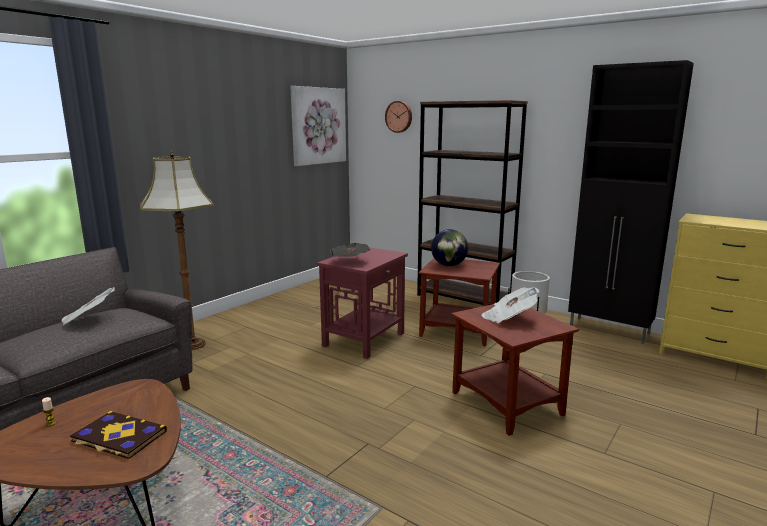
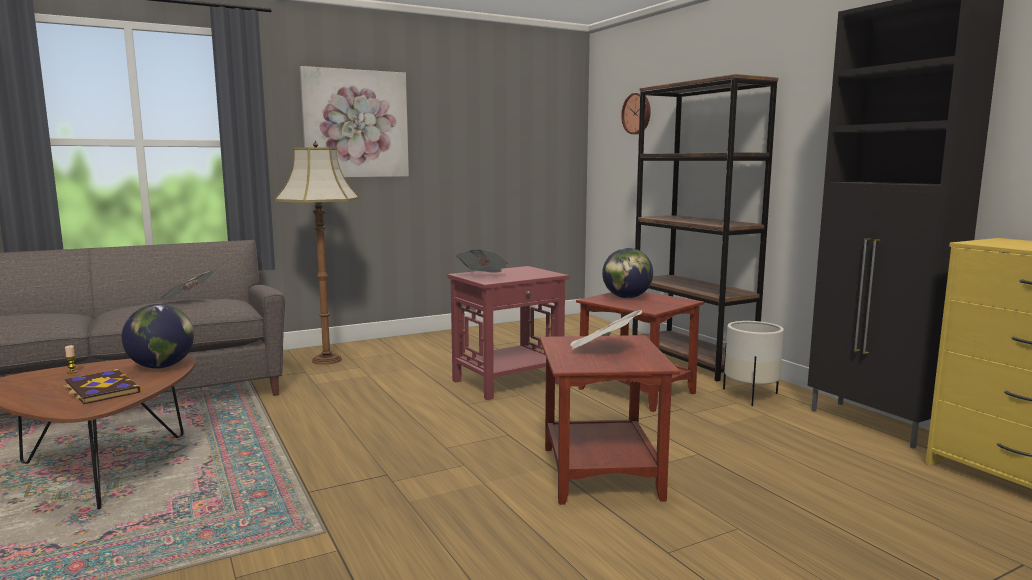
camera: 25 degrees right, 5 degrees down
(140, 397) = (161, 367): none -> globe
(318, 126) = (540, 128): picture -> picture (355, 124)

